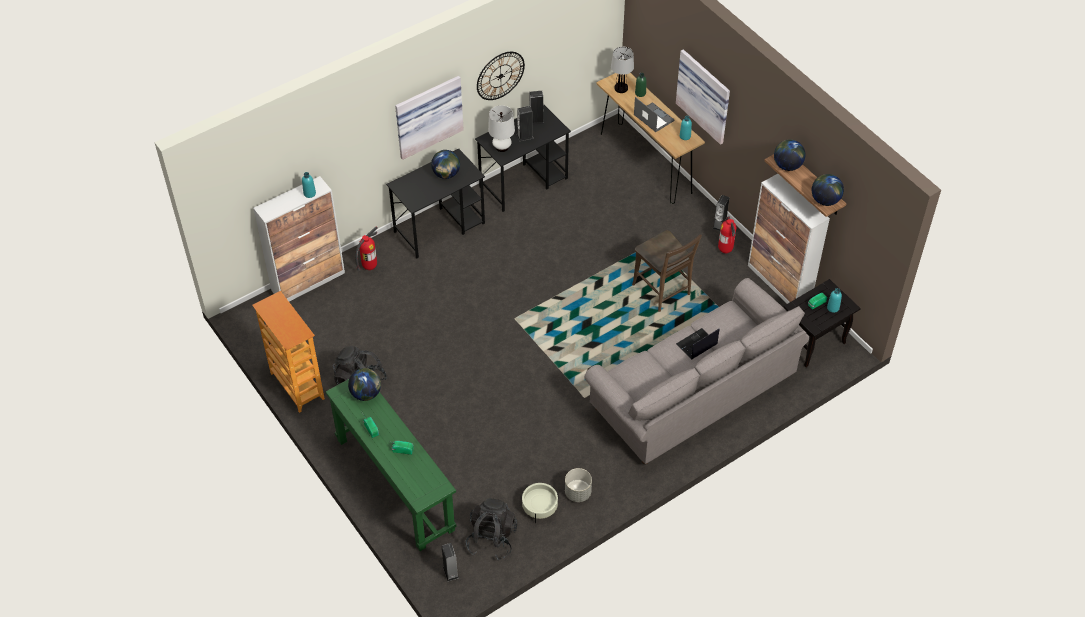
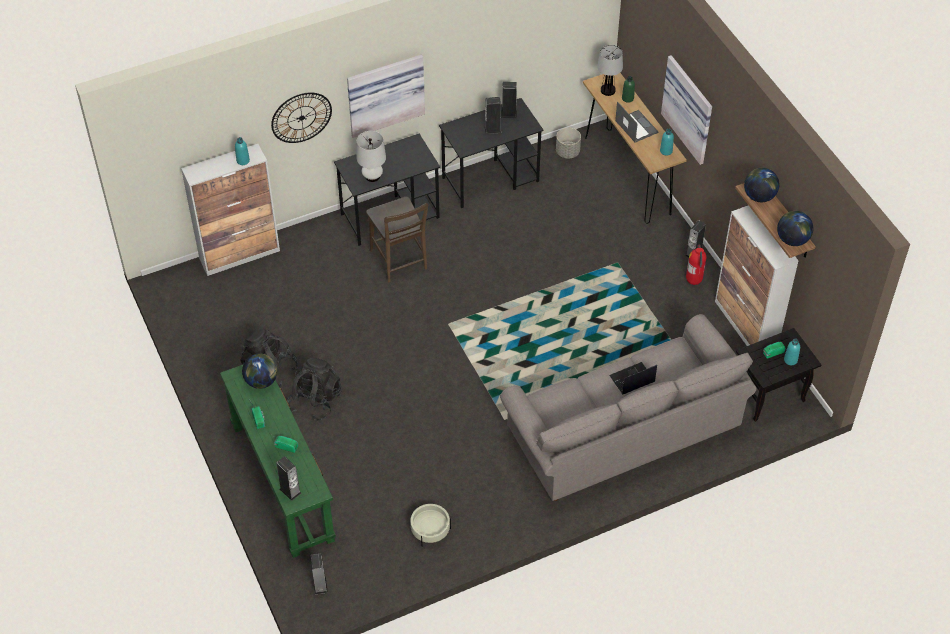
camera: 10 degrees right, 0 degrees up
(296, 386) = (203, 364): bookcase -> none
(369, 267) = (307, 248): fire extinguisher -> none
(415, 490) = (290, 491): none -> speaker
(446, 174) = (399, 159): globe -> none
(491, 538) = (371, 556): black backpack -> black backpack (315, 401)
(500, 75) = (471, 60): wall clock -> wall clock (301, 117)
(502, 147) = (465, 138): white table lamp -> white table lamp (372, 176)
(577, 493) = (474, 521): grey planter -> grey planter (567, 152)
(663, 291) = (615, 317): brown chair -> brown chair (399, 262)

